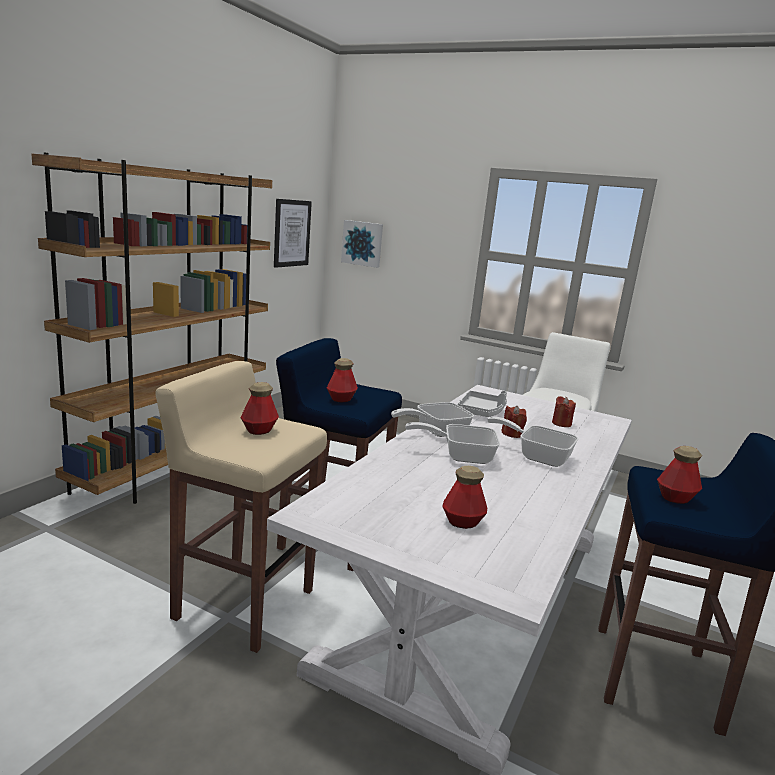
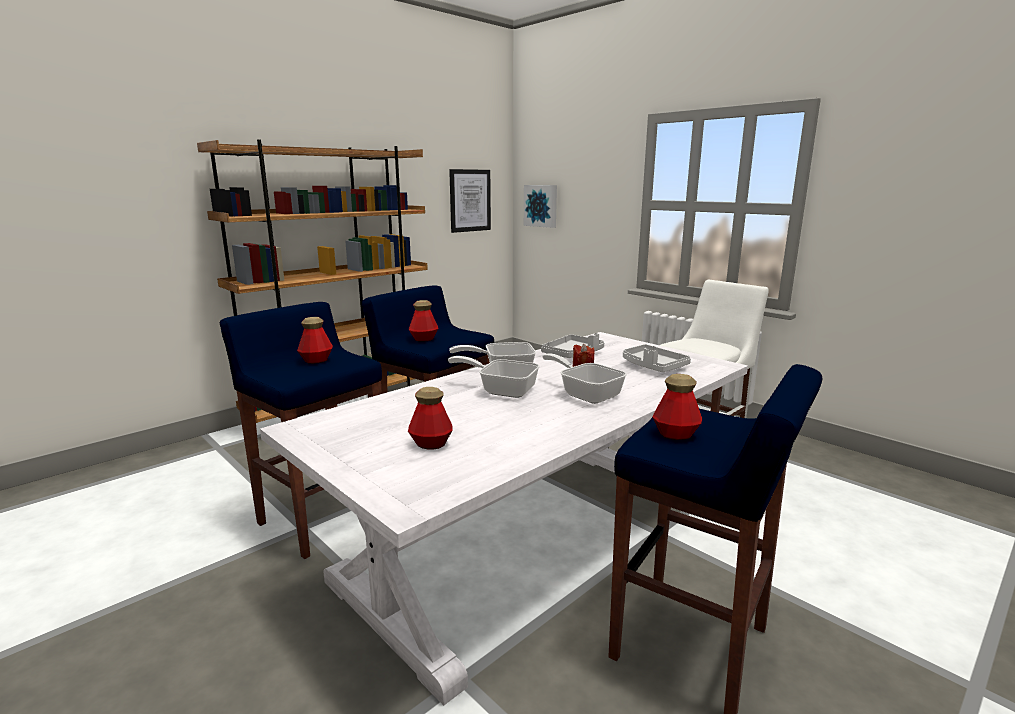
camera: 20 degrees right, 0 degrees up
(242, 603) = (322, 519): beige stool -> blue stool
(561, 423) = (653, 366): red candle -> grey tray

